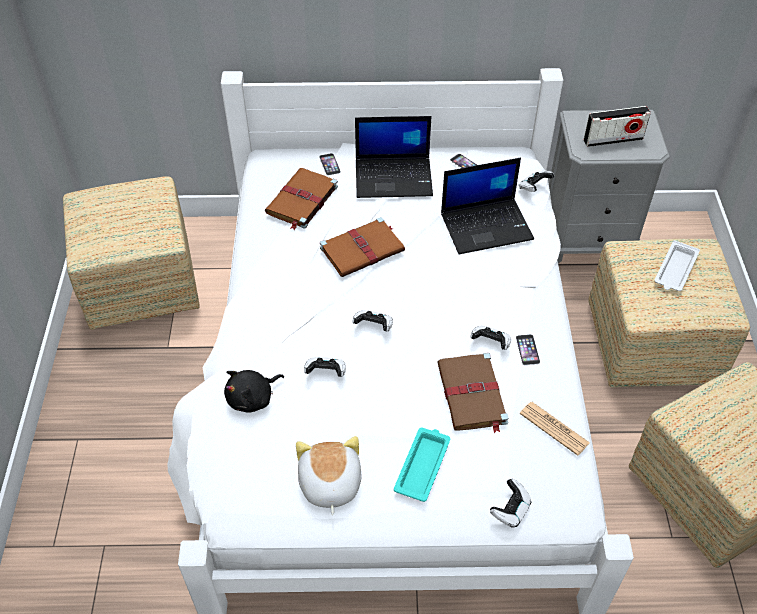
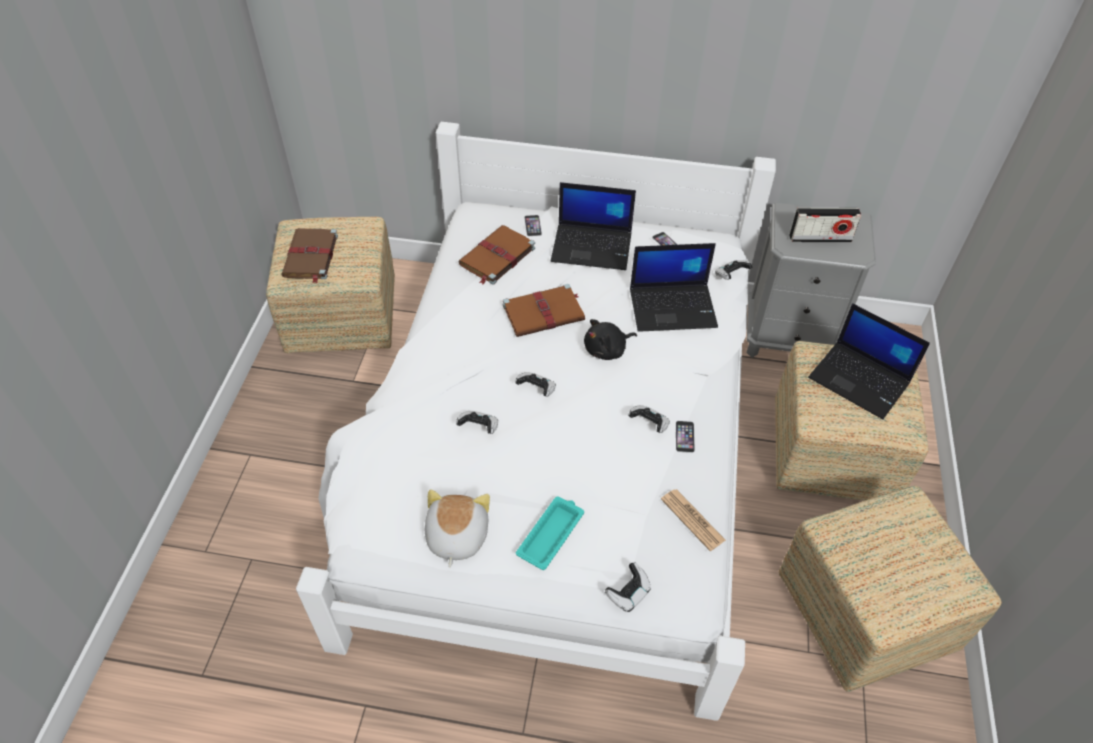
camera: 10 degrees right, 0 degrees up
(253, 398) = (403, 441): black plush toy -> black plush toy (607, 350)
(472, 395) = (617, 473): brown book -> brown book (310, 257)
(675, 270) = (860, 380): white tray -> laptop

